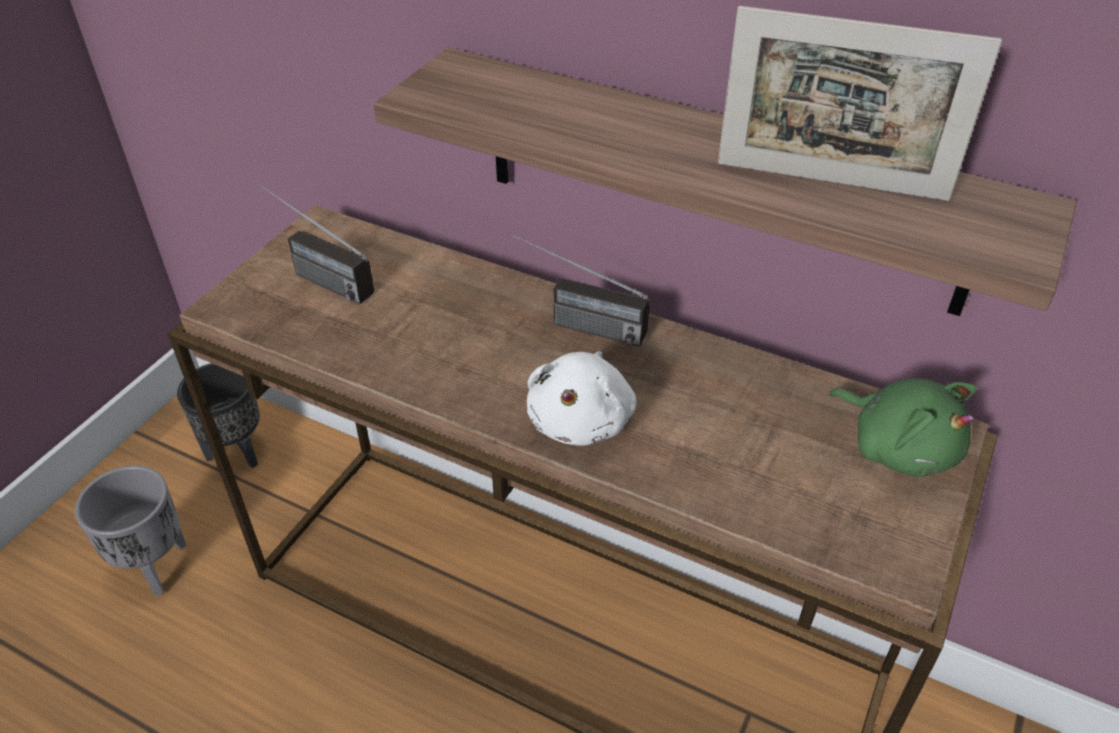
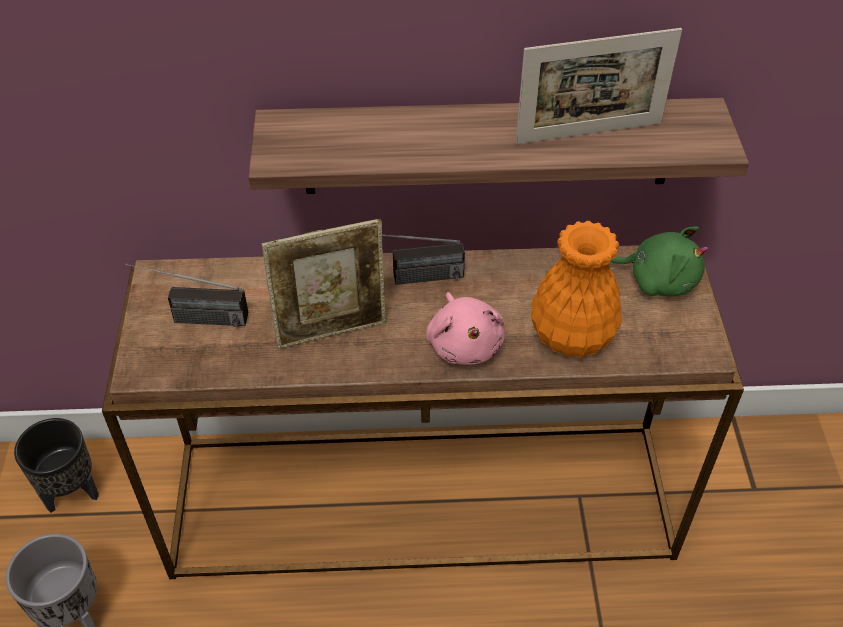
camera: 30 degrees left, 5 degrees up
(444, 344) = (332, 330): none -> picture frame
(582, 419) = (464, 343): white plush toy -> pink plush toy
(728, 468) = (573, 336): none -> orange vase

